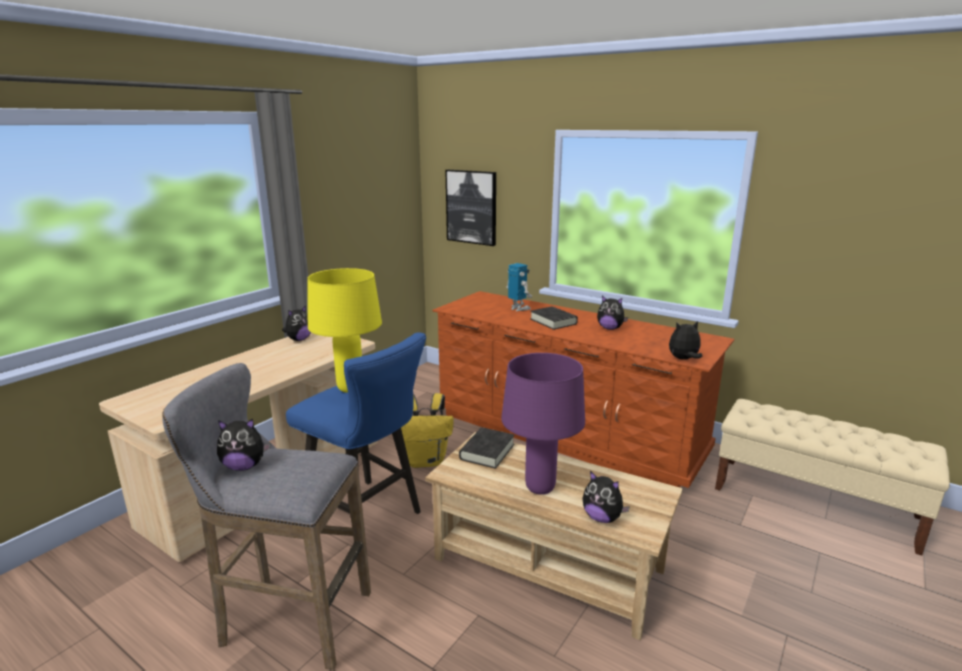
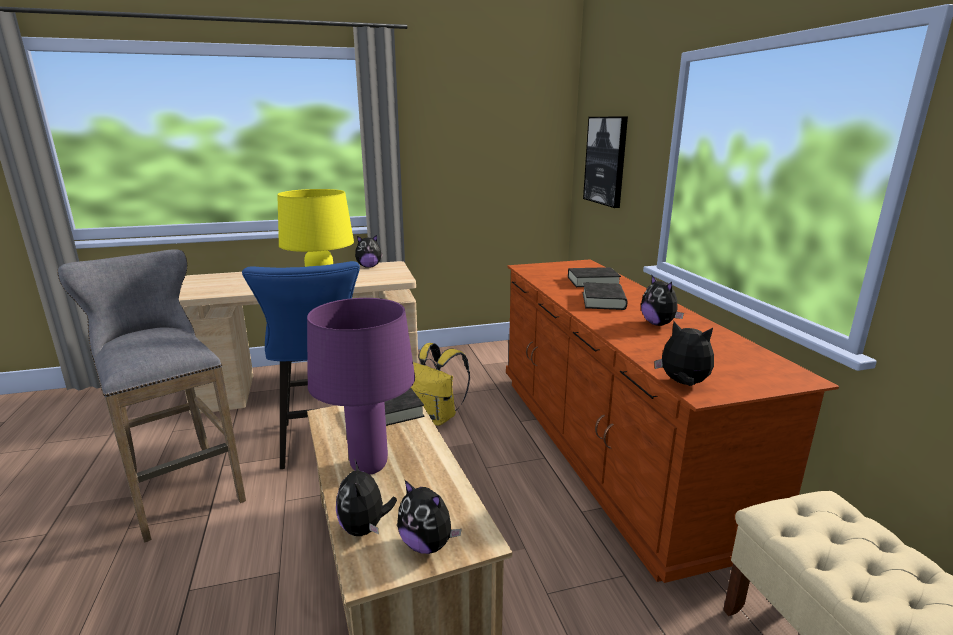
camera: 40 degrees right, 0 degrees up
(244, 466) = (138, 335): plush toy -> plush toy (427, 544)
(518, 309) = (593, 281): toy robot -> black book

